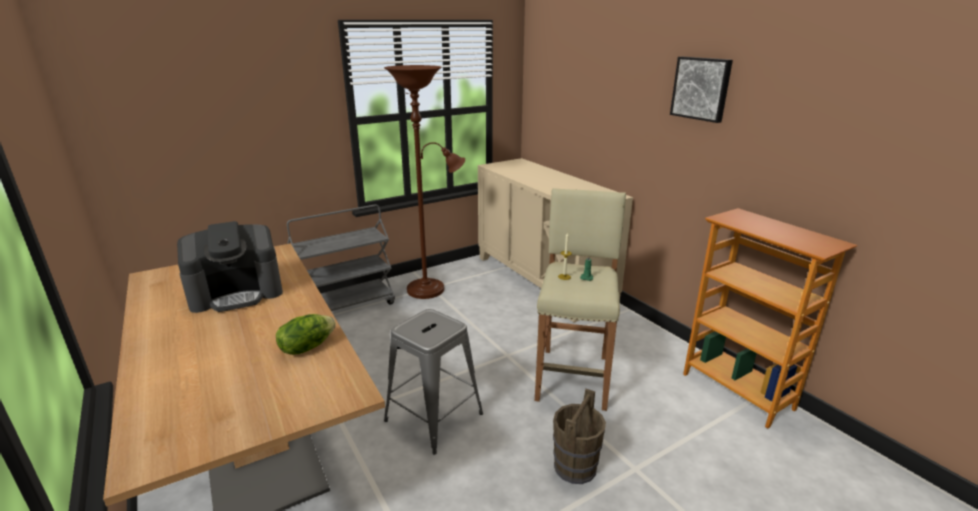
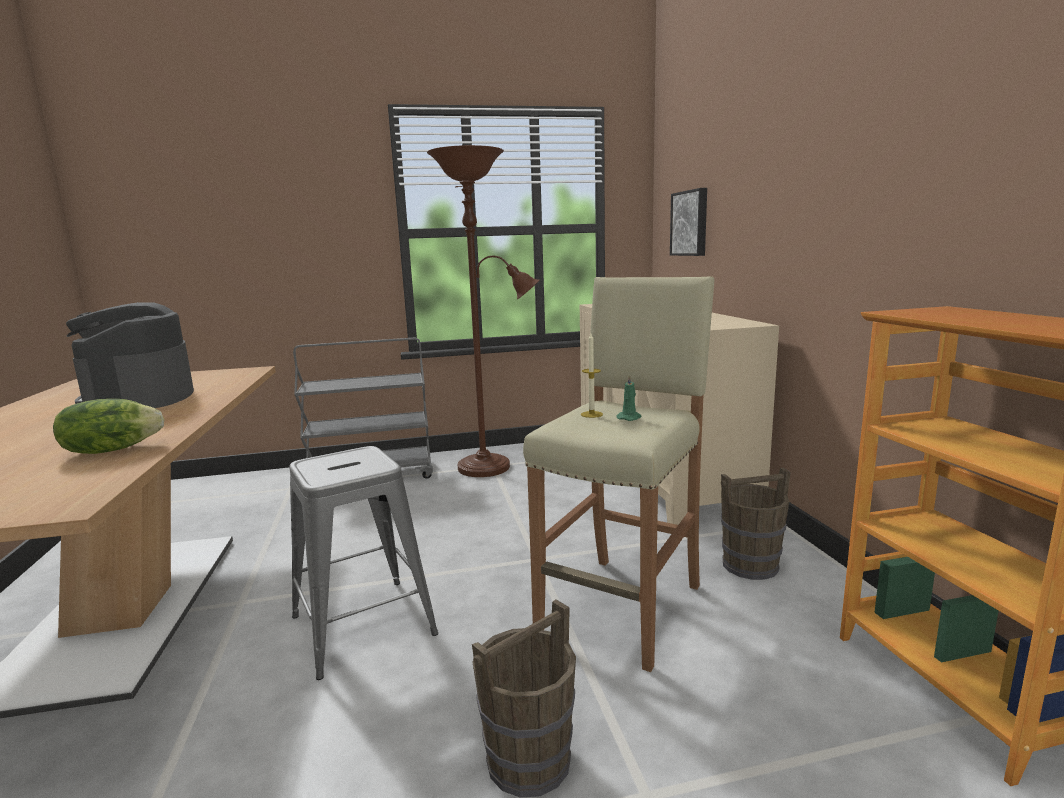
camera: 20 degrees right, 10 degrees down
(237, 293) = (140, 398): coffee machine -> coffee machine turned 75 degrees clockwise
(625, 339) = (750, 565): none -> brown bucket
(701, 88) = (876, 106): picture -> picture (690, 223)

